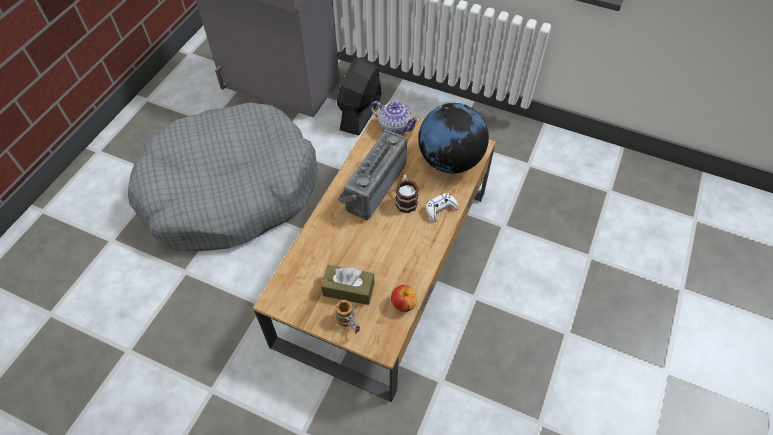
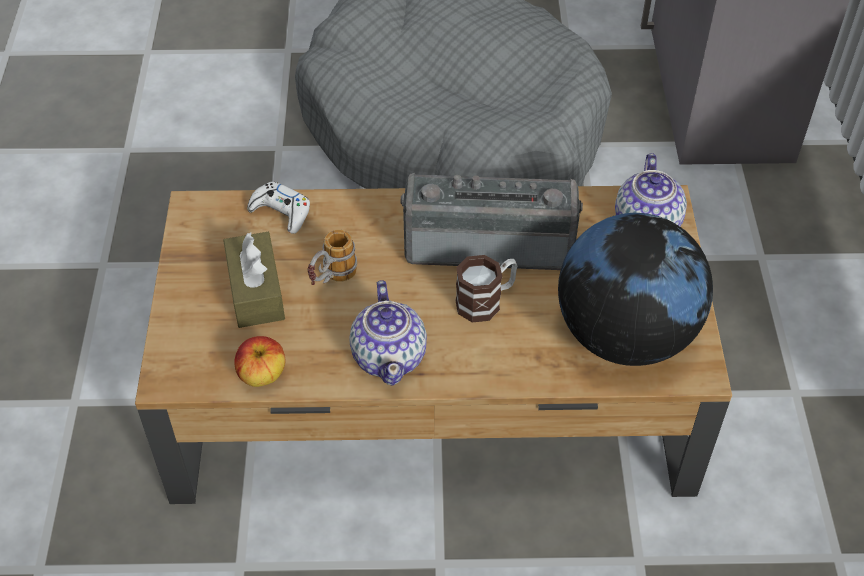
camera: 65 degrees right, 5 degrees down
(350, 325) = (189, 318): mug -> mug (331, 280)
(360, 112) = (744, 223): black fan -> none
(418, 248) = (389, 356): none -> teapot
(440, 209) = (496, 359): white game controller -> white game controller (281, 212)

